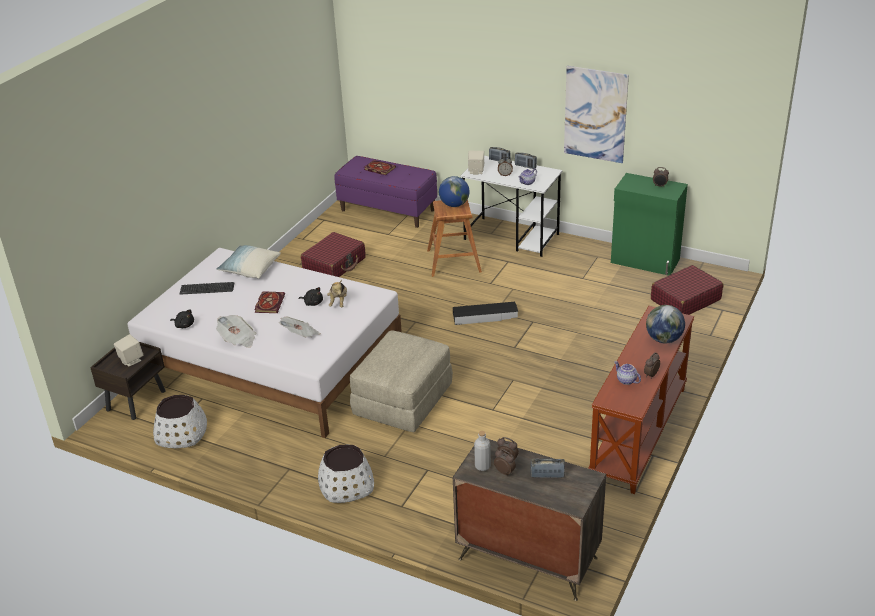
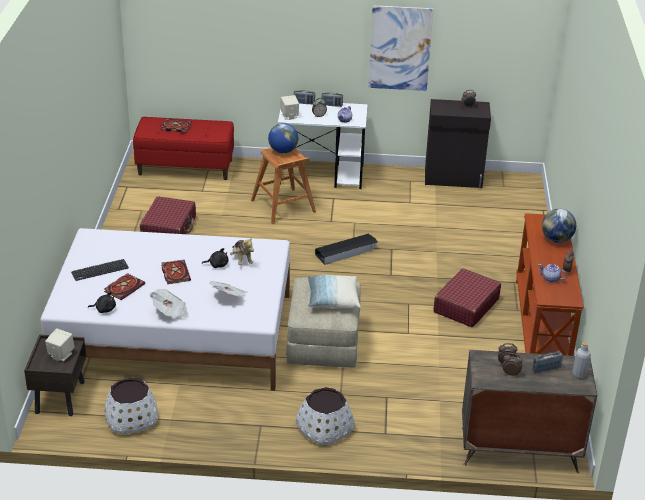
camera: 25 degrees left, 0 degrees up
(216, 308) = (124, 287): none -> book
(250, 269) = (129, 244): pillow -> pillow (332, 299)
(388, 210) = (185, 167): purple bench -> red bench
(482, 466) = (489, 373): grey bottle -> grey bottle (579, 374)
(645, 261) = (453, 179): green cabinet -> black cabinet
(685, 300) = (507, 206): red suitcase -> red suitcase (466, 306)

